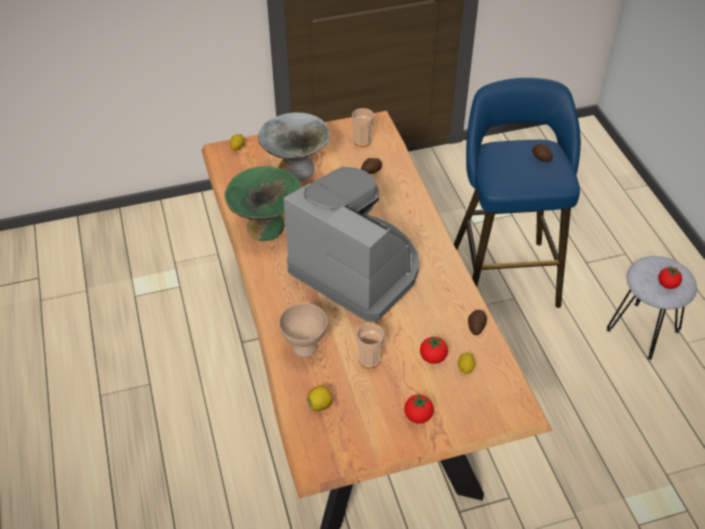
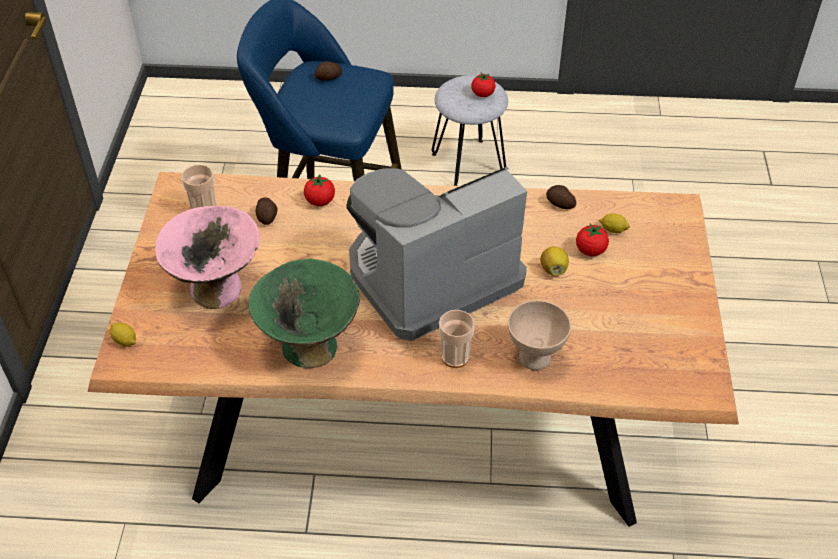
camera: 70 degrees left, 0 degrees up
(296, 170) = (217, 288): grey bowl -> pink bowl
(320, 404) = (626, 365): lemon -> lemon (553, 269)
(369, 359) = (574, 303): cup -> cup (455, 357)
(418, 416) = (665, 286): tomato -> tomato (320, 201)

